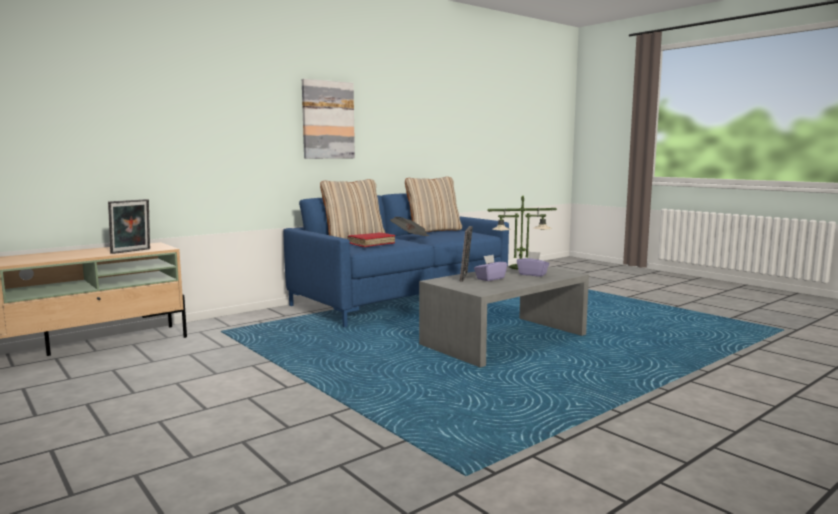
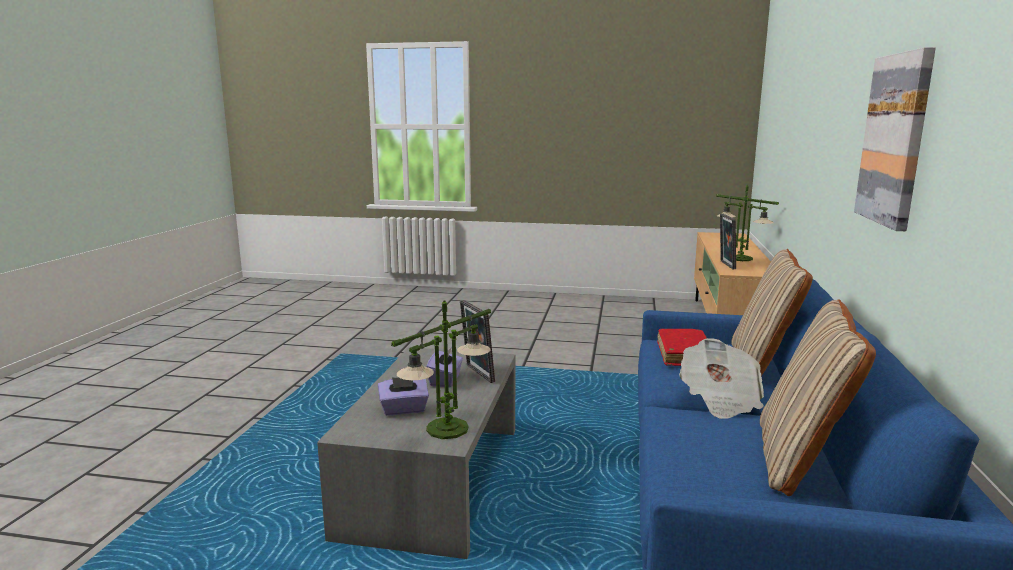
camera: 140 degrees right, 5 degrees up
(88, 252) = (740, 258): none -> table lamp

